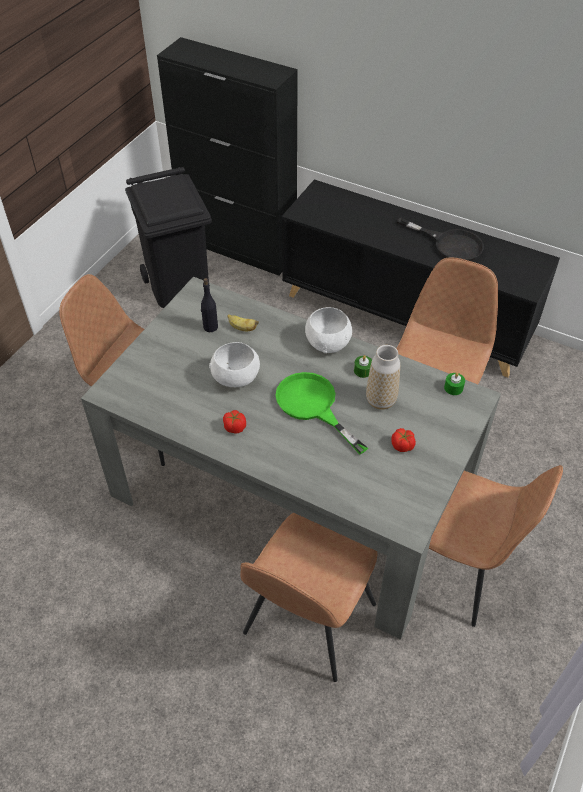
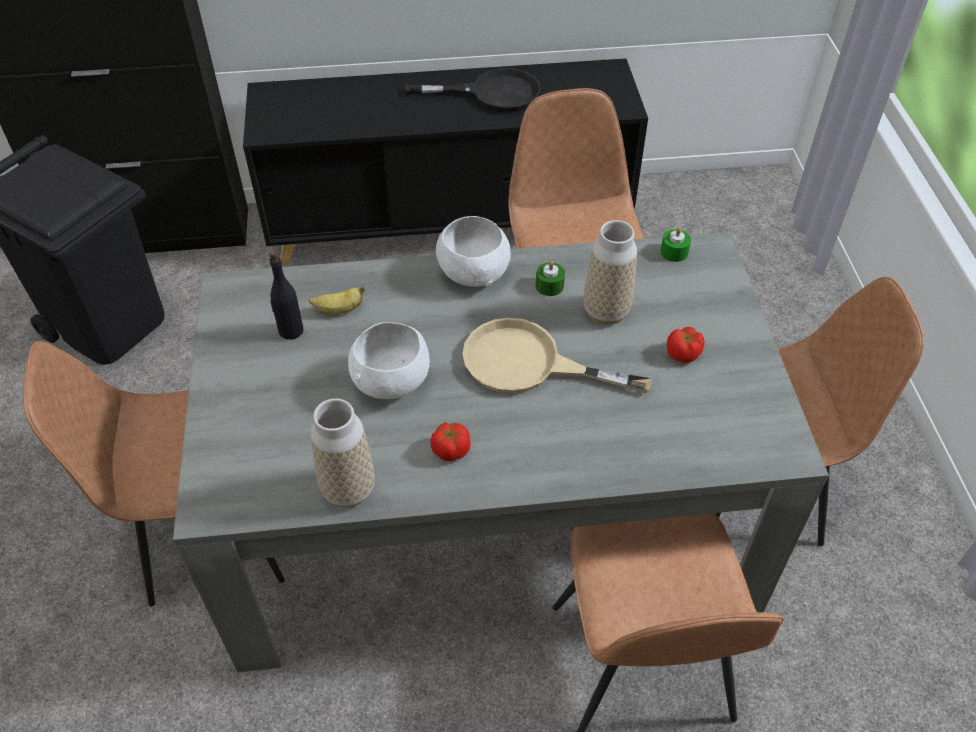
camera: 35 degrees left, 0 degrees up
(171, 419) = (348, 489): none -> vase
(313, 406) = (529, 364): green frying pan -> beige frying pan

